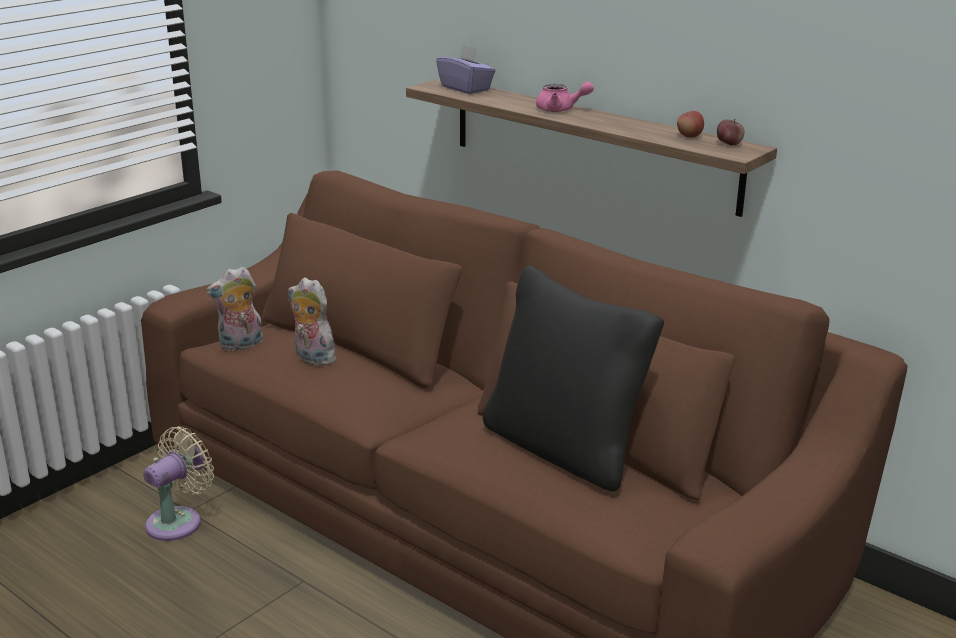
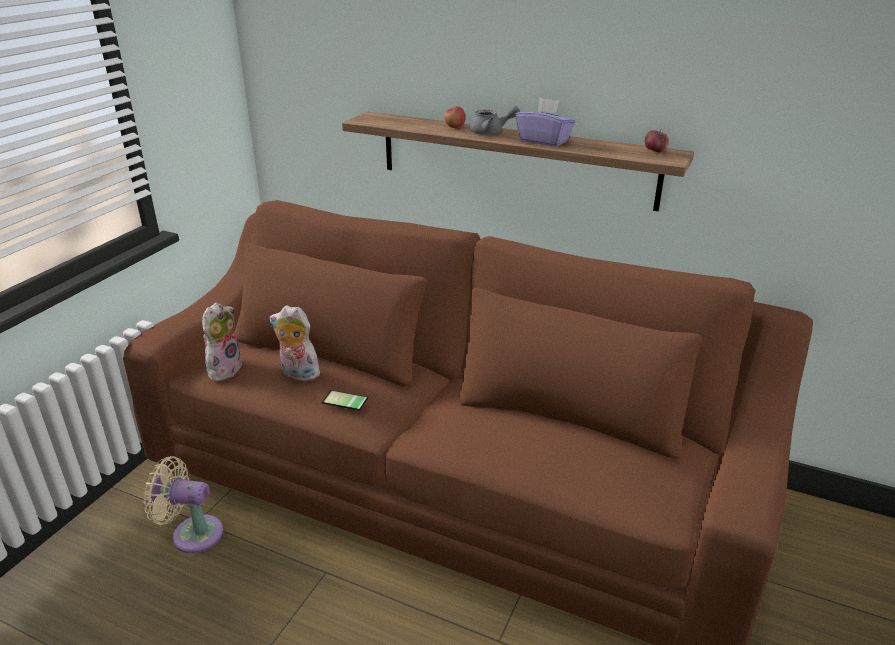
camera: 15 degrees left, 5 degrees up
(178, 521) = (192, 533): beige fan -> beige fan turned 105 degrees counterclockwise
(240, 346) = (224, 369): plush toy -> plush toy turned 150 degrees clockwise
(348, 391) = (344, 402): none -> phone
(466, 88) = (395, 119): purple tissue box -> purple tissue box (544, 141)
(560, 110) = (491, 132): pink teapot -> grey teapot
(564, 448) = (554, 429): black pillow -> none
(689, 136) = (617, 147): apple -> apple (454, 127)

